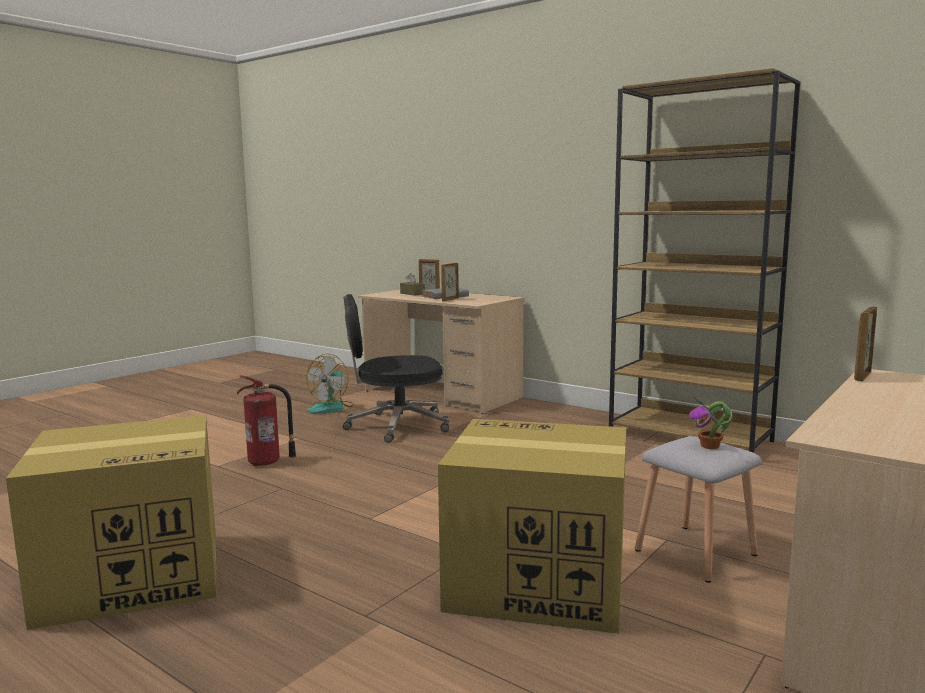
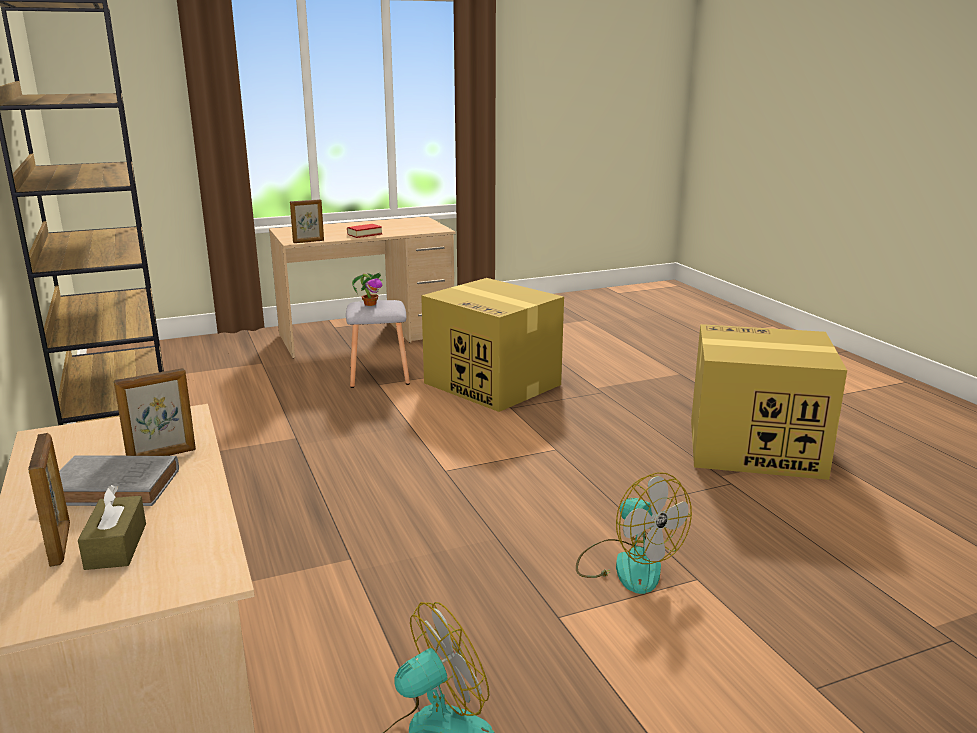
camera: 150 degrees left, 10 degrees up
(266, 462) = (627, 565): fire extinguisher -> fan
(395, 426) = (386, 603): black office chair -> none
(870, 401) = (364, 234): none -> book

